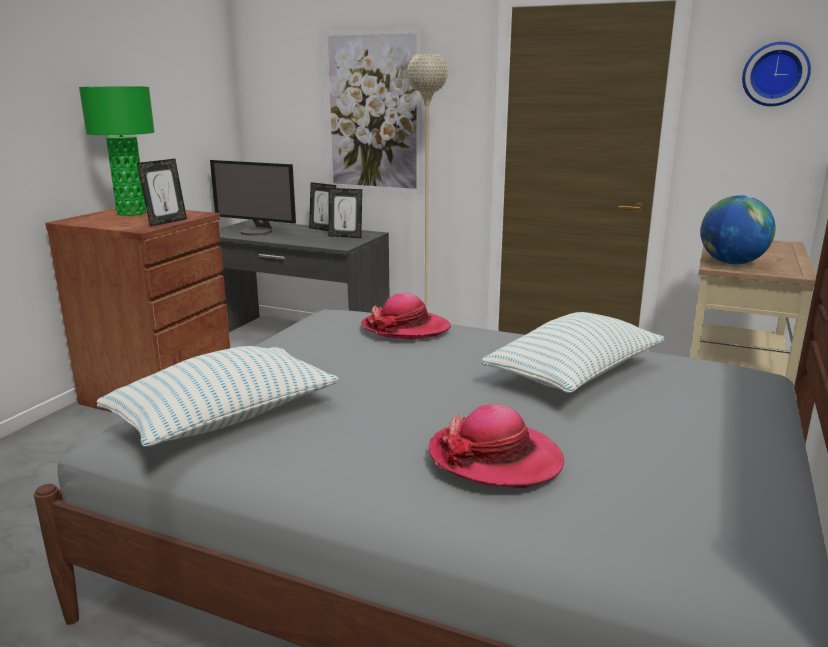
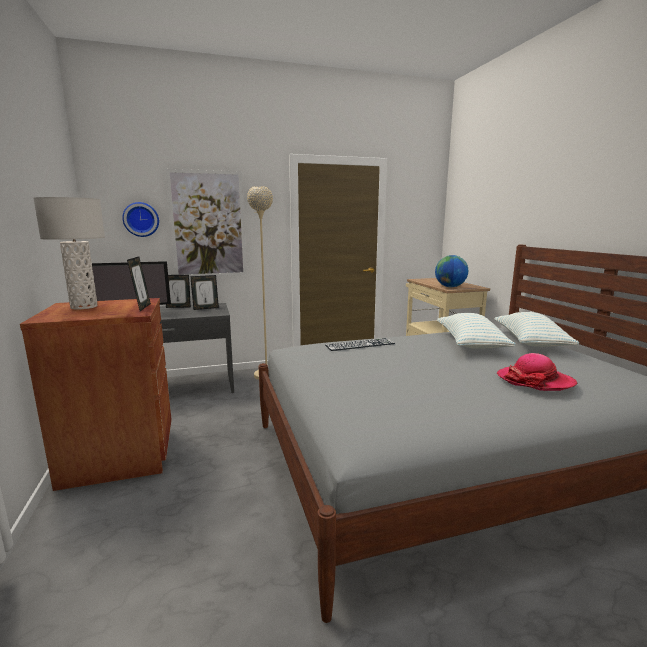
camera: 40 degrees left, 5 degrees down
(131, 213) = (84, 307): green table lamp -> white table lamp
(225, 418) = (399, 410): pillow -> pillow (530, 342)
(405, 328) = (360, 344): hat -> keyboard
(775, 74) = (422, 202): wall clock -> wall clock (141, 219)

